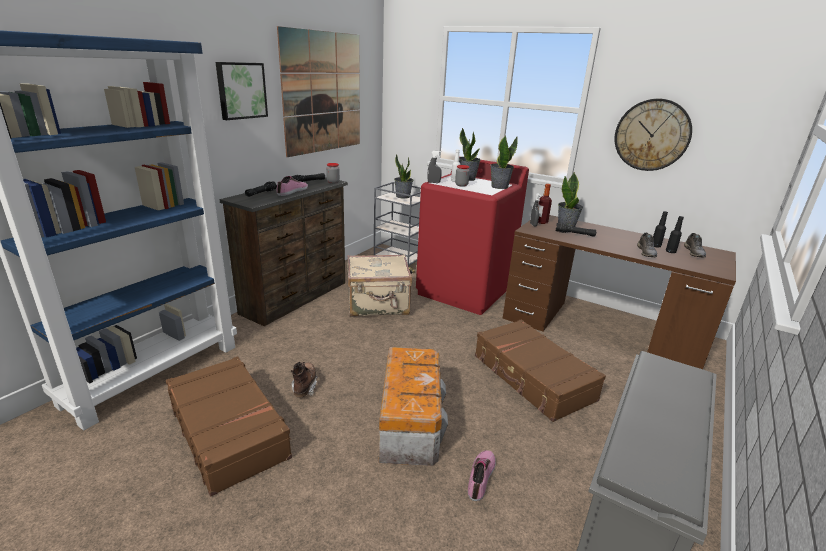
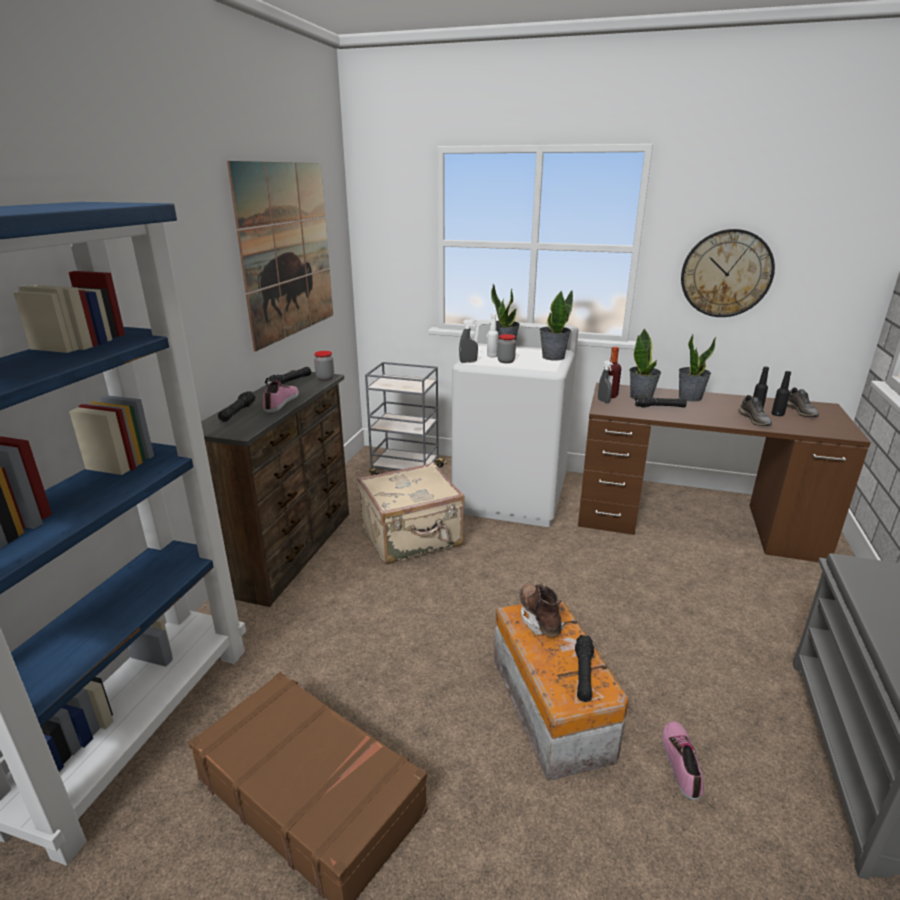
camera: 15 degrees left, 0 degrees up
(241, 90) = (191, 263): picture -> none
(304, 386) = (381, 689): brown boot -> brown boot (539, 619)
(403, 196) = (403, 381): potted plant -> potted plant (689, 397)
(419, 395) = (583, 674): none -> black flashlight
(465, 291) = (511, 496): red washing machine -> white washing machine
(532, 378) = (659, 602): brown suitcase -> none

